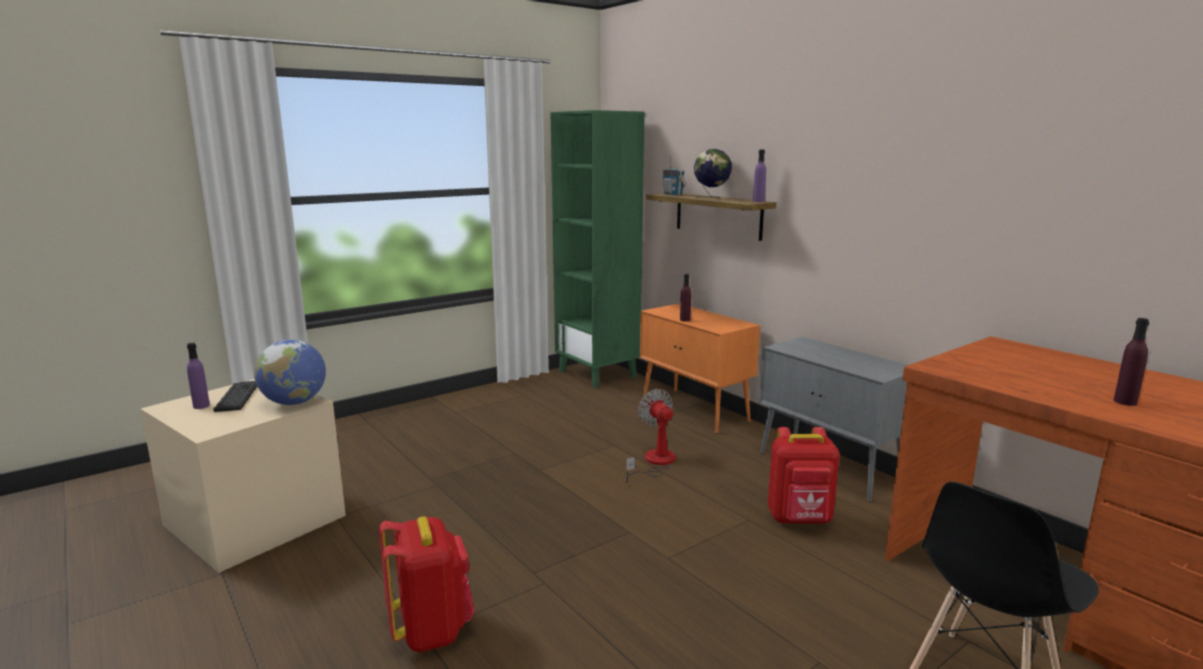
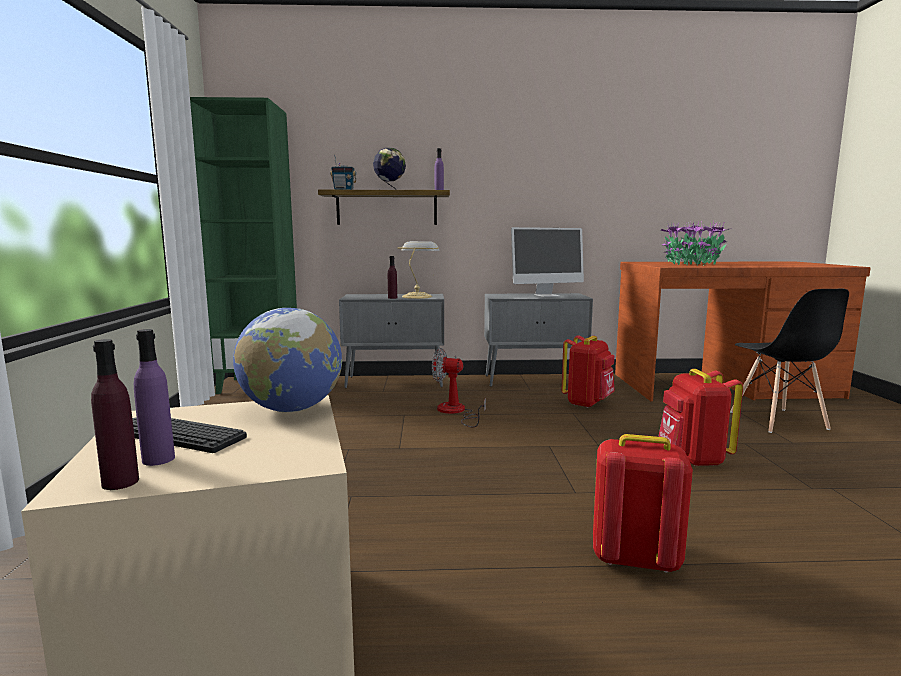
camera: 55 degrees left, 5 degrees down
(695, 411) = (396, 382): orange cabinet -> grey cabinet
(705, 627) = (693, 458): none -> red backpack
(715, 323) = (418, 296): none -> table lamp
(853, 360) = (547, 295): none -> monitor
(1030, 373) = (691, 264): none -> potted plant
(1125, 402) = (743, 265): purple bottle -> purple bottle (120, 482)

